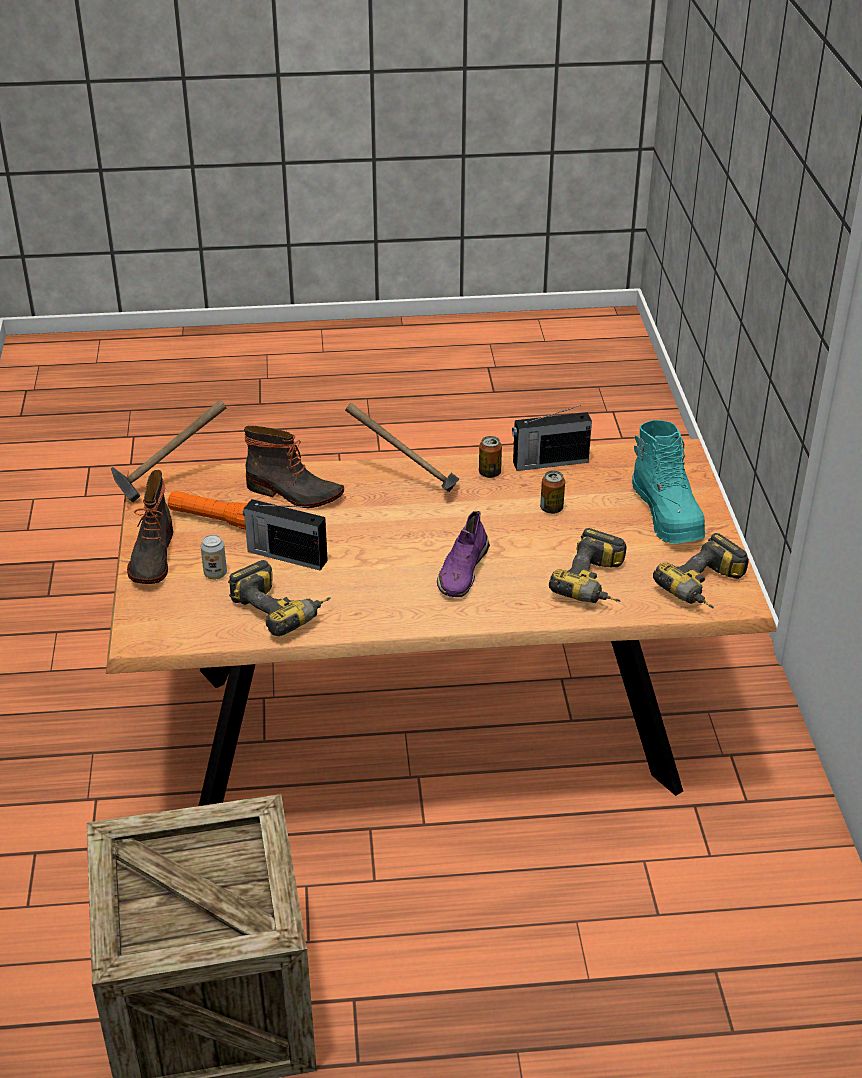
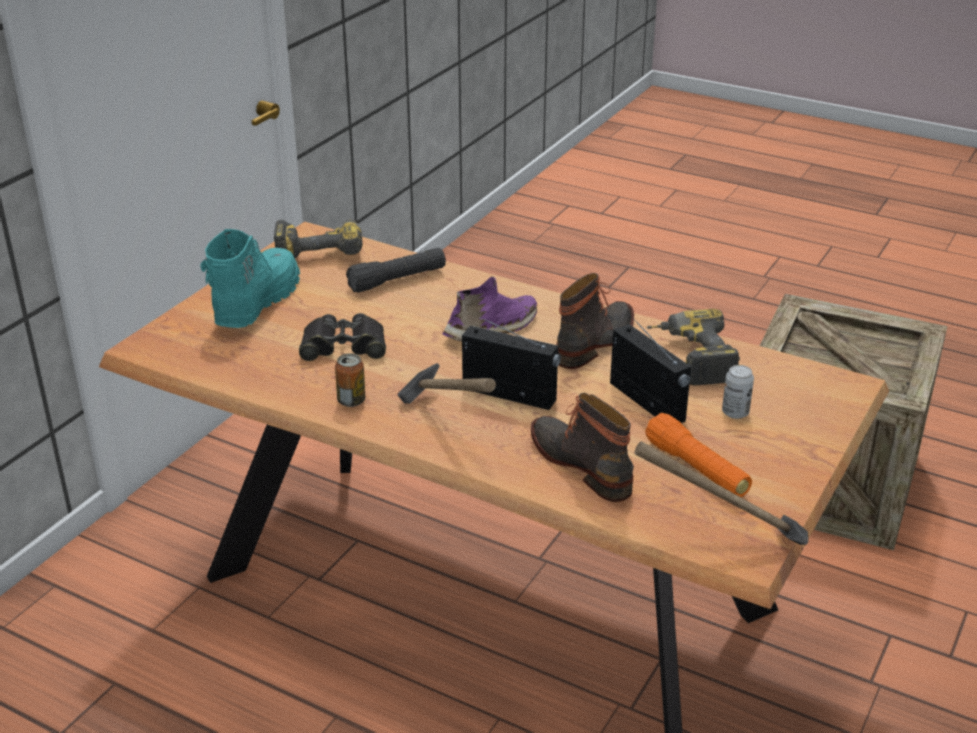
camera: 145 degrees left, 5 degrees down
(151, 557) = (796, 455): boot -> boot (596, 342)
(549, 462) = (278, 387): radio -> radio (510, 395)
(551, 508) = (343, 346): can -> black binoculars
(596, 585) = (397, 280): power drill -> black flashlight

